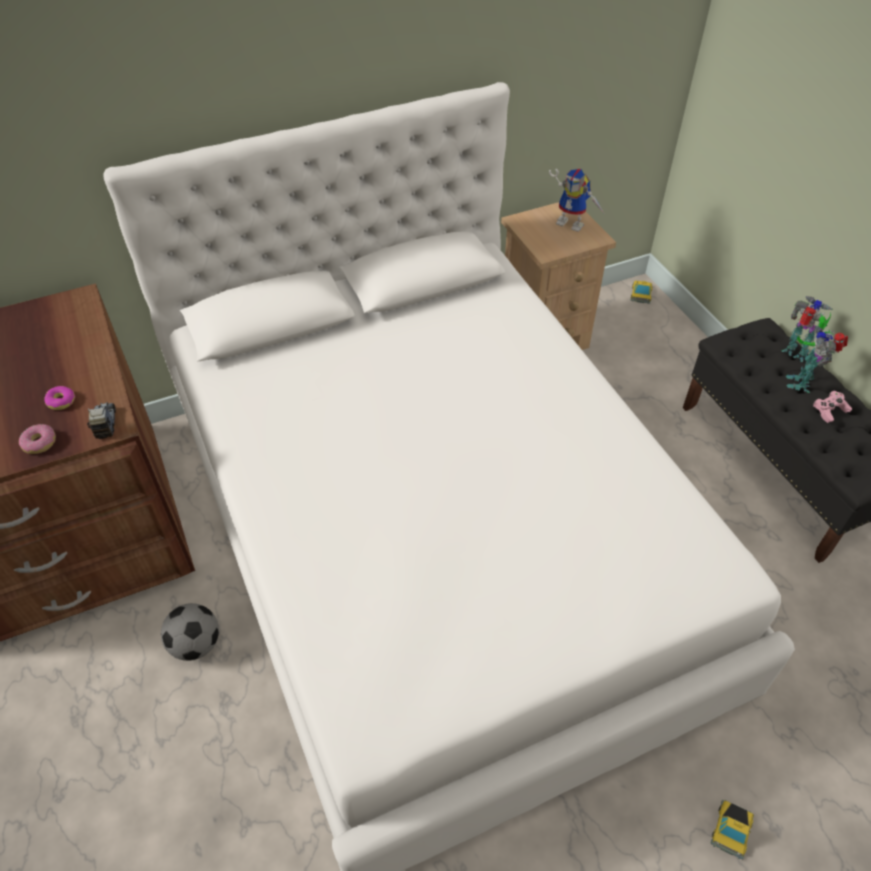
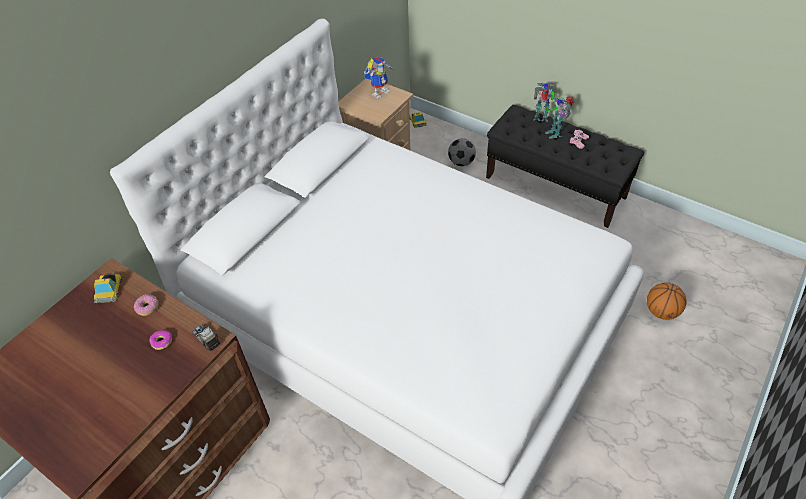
camera: 30 degrees left, 0 degrees up
(39, 443) = (172, 373): donut -> donut (147, 307)
(196, 644) = (307, 460): football -> football (461, 162)
(573, 223) = (380, 91): toy robot -> toy robot turned 45 degrees counterclockwise
(731, 829) = (656, 381): toy car -> toy car (109, 289)
(816, 731) = (661, 311): none -> basketball

